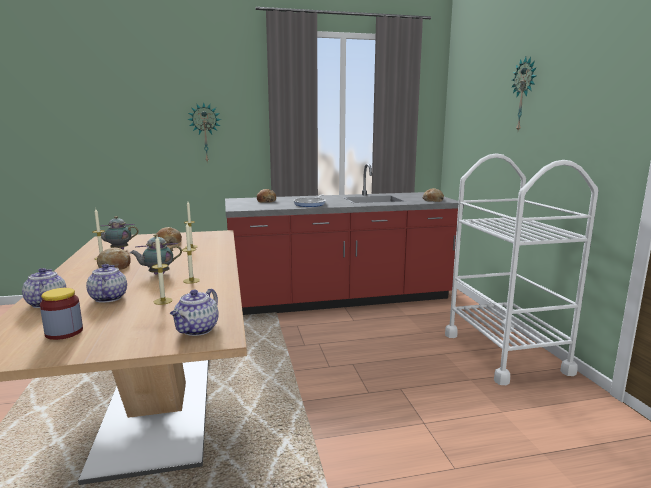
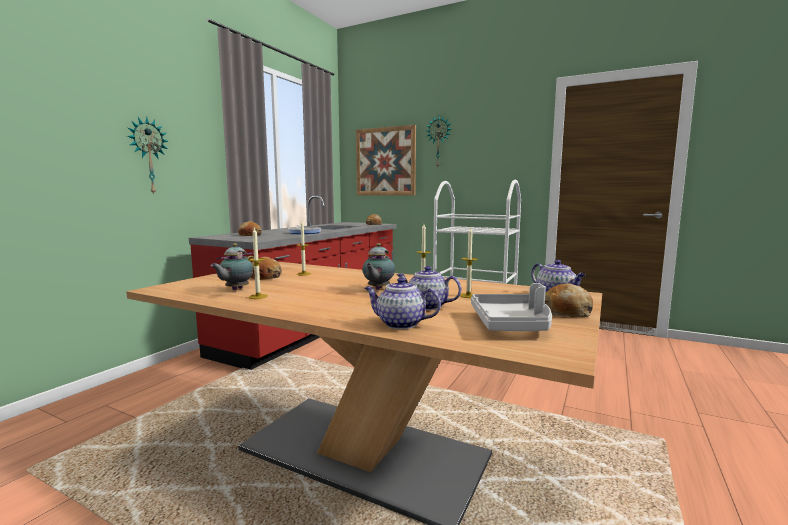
camera: 50 degrees left, 5 degrees down
(64, 332) = (511, 324): jar -> grey tray
(115, 266) = (310, 296): bread -> bread (567, 311)
(476, 121) = (385, 161): none -> picture

